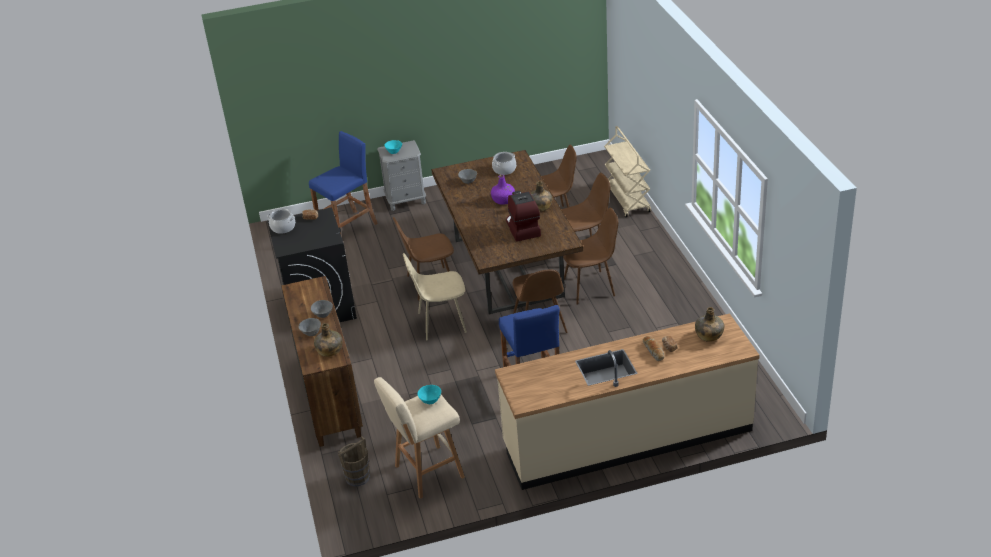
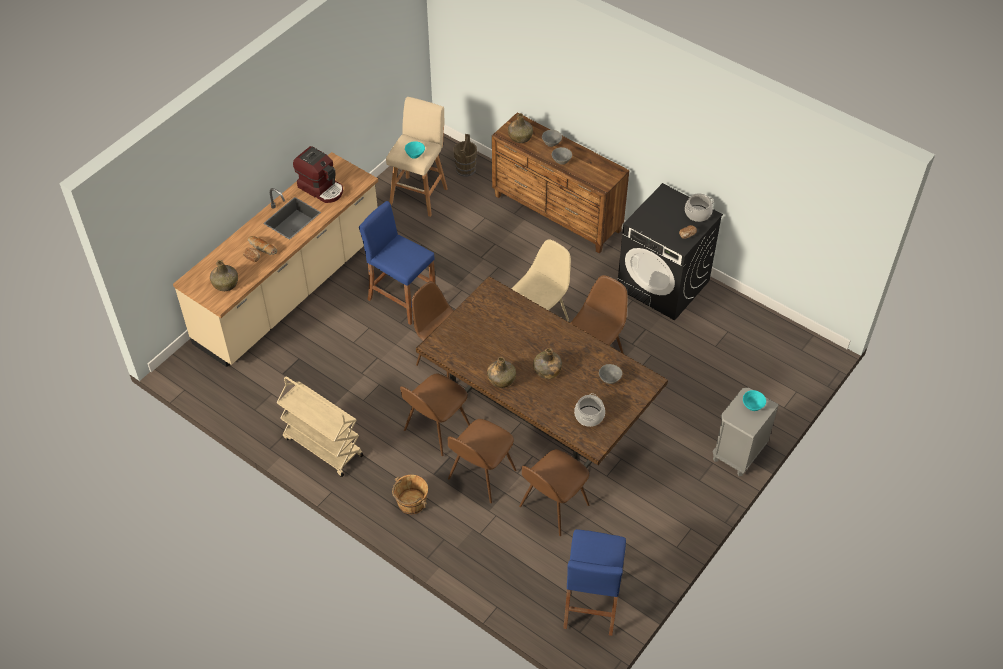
camera: 140 degrees right, 15 degrees up
(348, 227) = (751, 385): blue stool -> blue stool (591, 602)
(503, 200) = (547, 371): purple bottle -> green bottle
(522, 229) = (493, 341): coffee machine -> coffee machine (321, 188)
(627, 200) = (495, 586): beige cart -> beige cart (322, 446)
(646, 255) = (411, 502): none -> brown bucket

